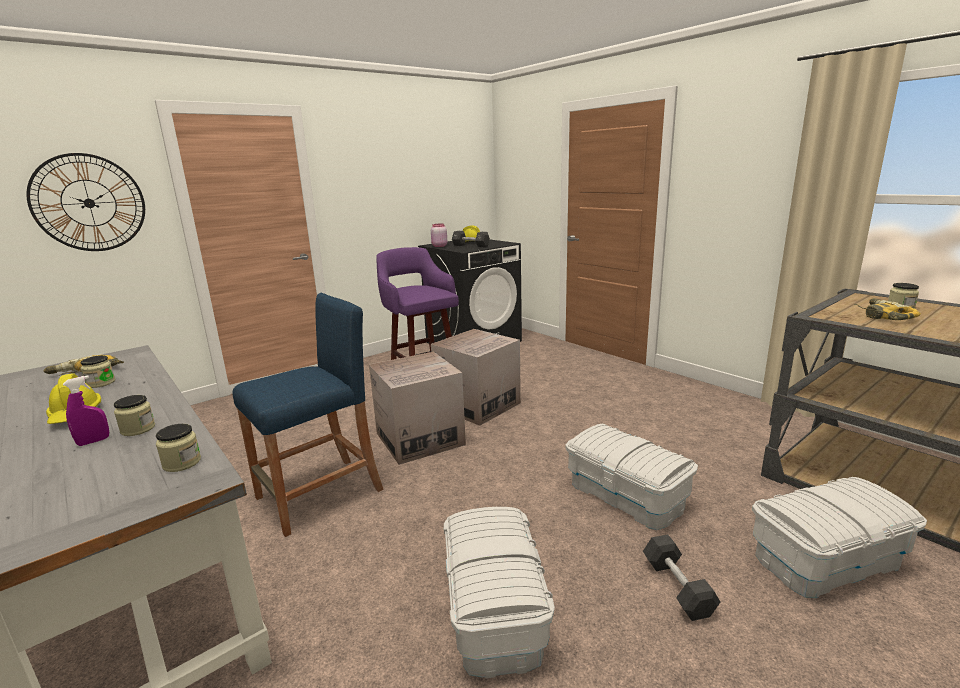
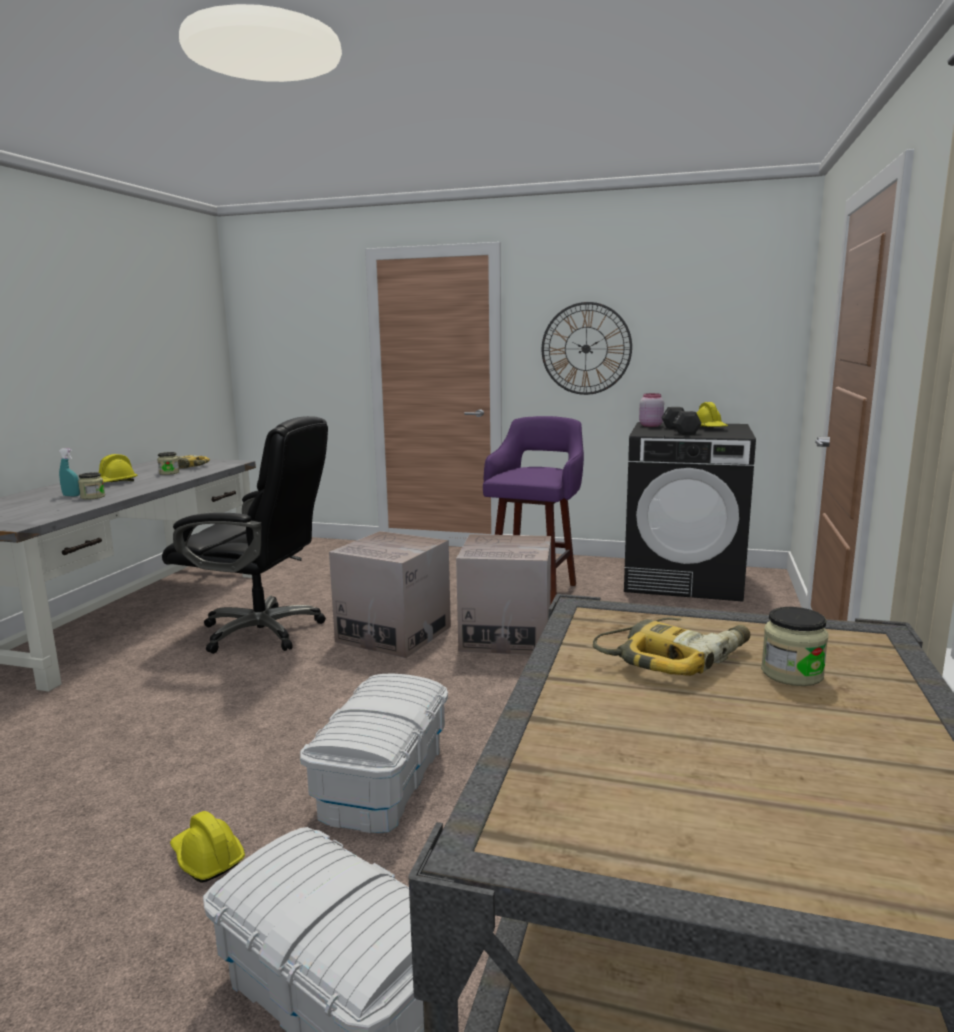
camera: 55 degrees right, 5 degrees down
(89, 203) = (307, 340): wall clock -> wall clock (586, 348)
(93, 441) = (71, 496): purple spray bottle -> turquoise spray bottle
(182, 463) = (42, 515): jar -> none
(320, 494) = (258, 631): blue stool -> black office chair
(495, 611) = (129, 757): white storage box -> none
(677, 587) = (206, 858): black dumbbell -> yellow hard hat

